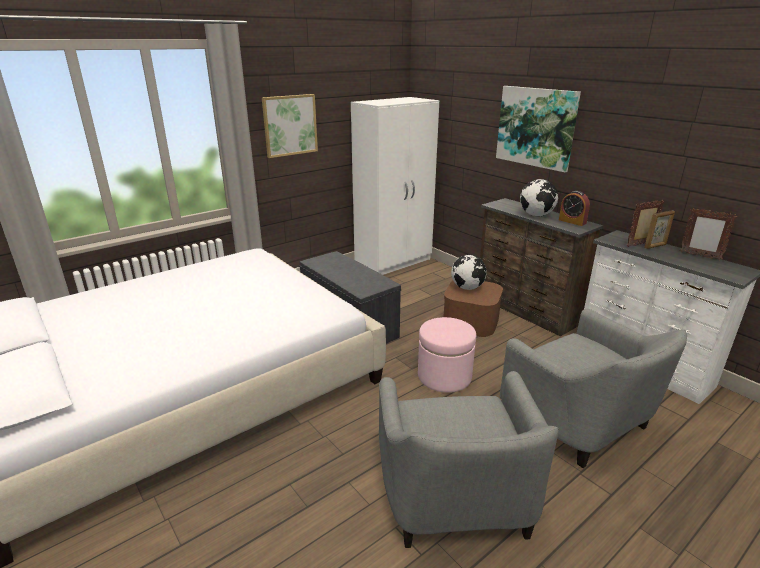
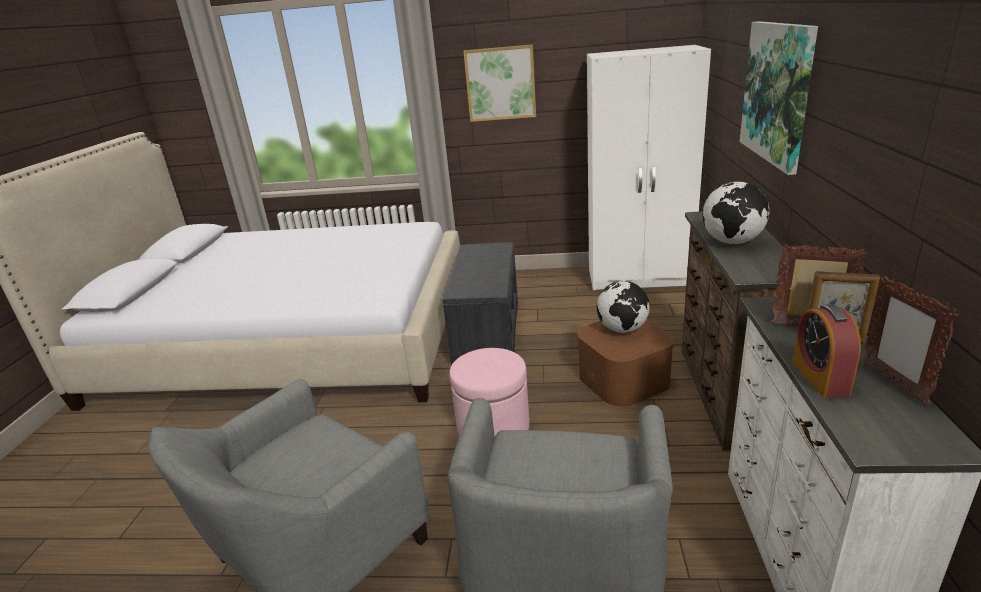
camera: 45 degrees right, 0 degrees up
(572, 221) = (771, 263): alarm clock -> alarm clock (820, 377)

